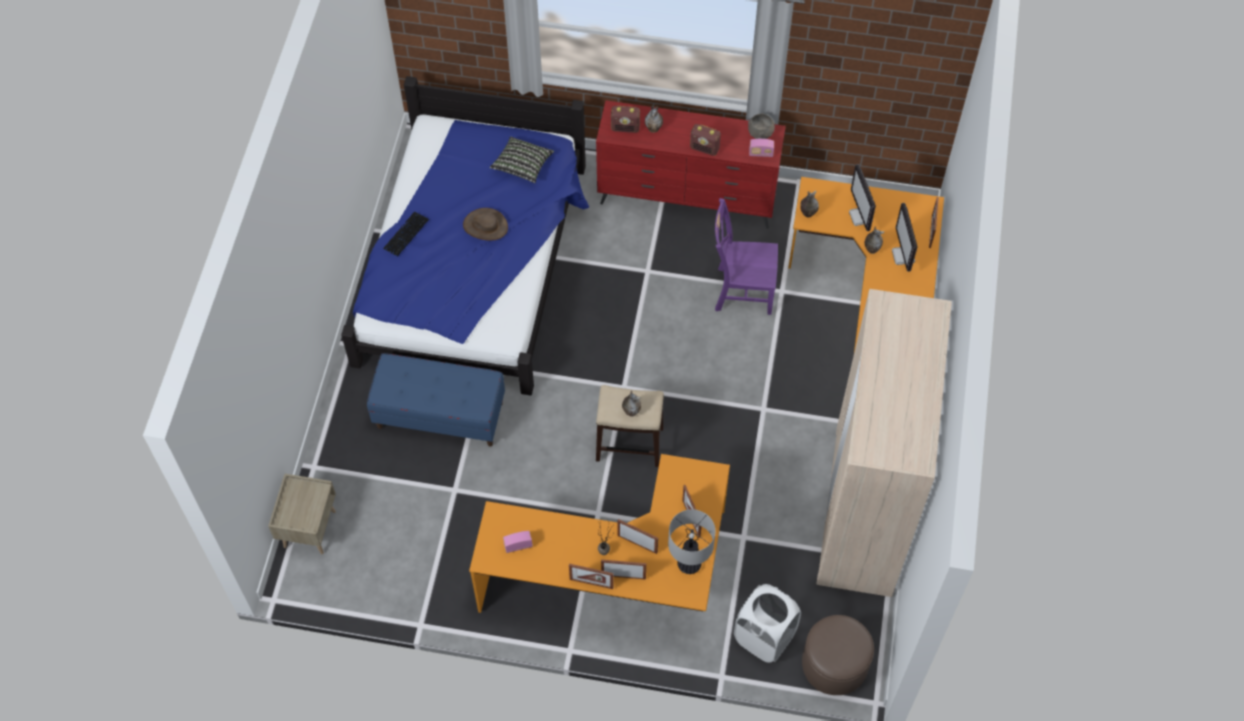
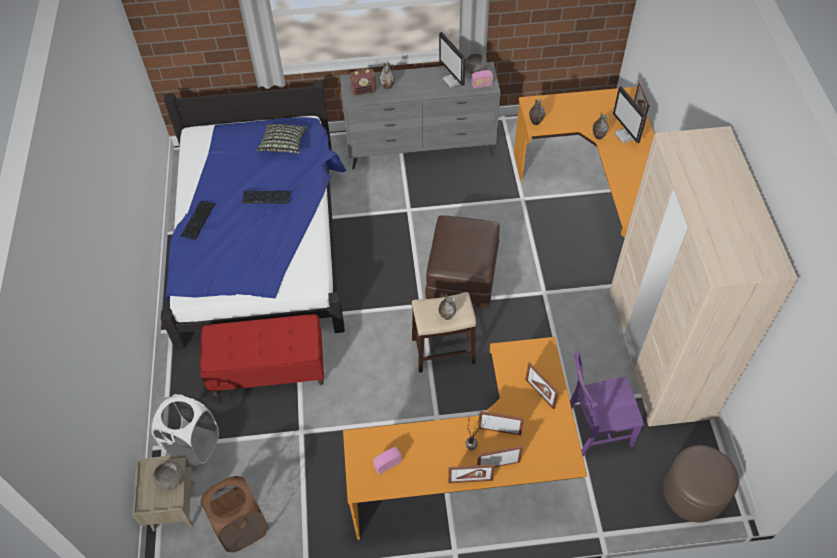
camera: 15 degrees left, 5 degrees down
(312, 502) = (171, 479): none -> grey bowl
(369, 568) = (241, 527): none -> brown laundry basket
(440, 414) = (268, 369): blue bench -> red bench
(485, 226) = (266, 197): brown hat -> keyboard
(680, 365) = (463, 275): none -> brown ottoman
(688, 198) = (421, 149): red dresser -> grey dresser
(689, 564) = (555, 436): table lamp -> none
(705, 148) = (435, 91): radio -> none
(741, 290) = (489, 206): purple chair -> purple chair (595, 428)
(764, 637) = (623, 486): white laundry basket -> white laundry basket (194, 445)
(861, 217) = (579, 115): monitor -> monitor (453, 80)

